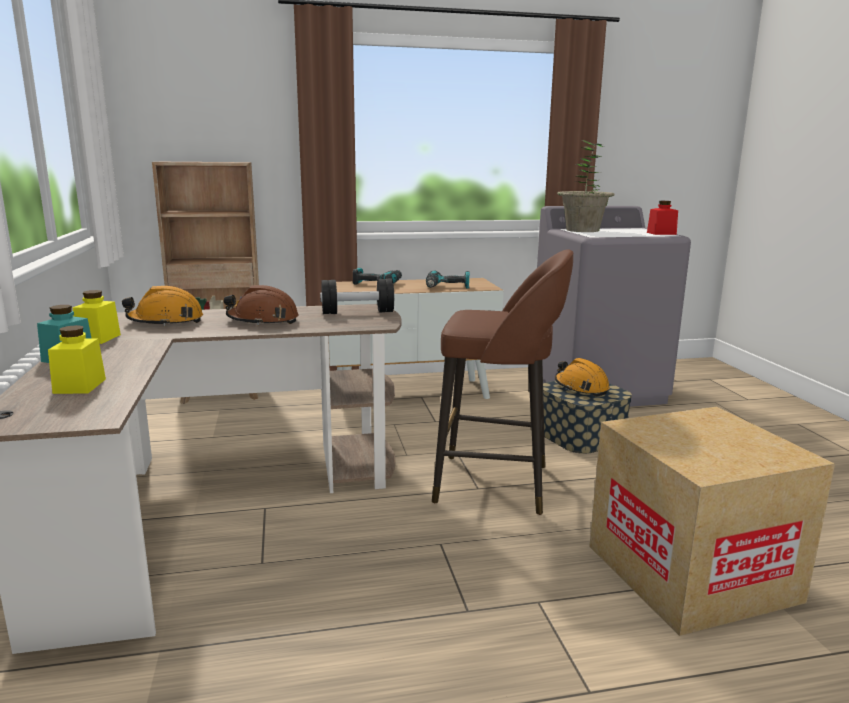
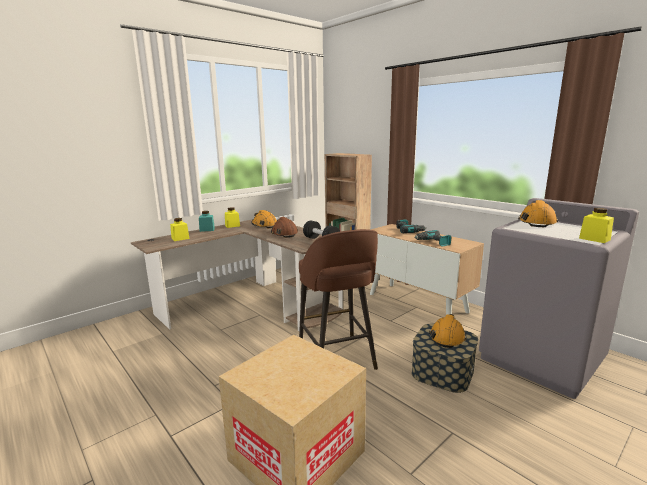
camera: 60 degrees right, 0 degrees up
(582, 230) = (537, 222): potted plant -> orange hard hat
(661, 233) = (594, 239): red jar -> yellow jar

